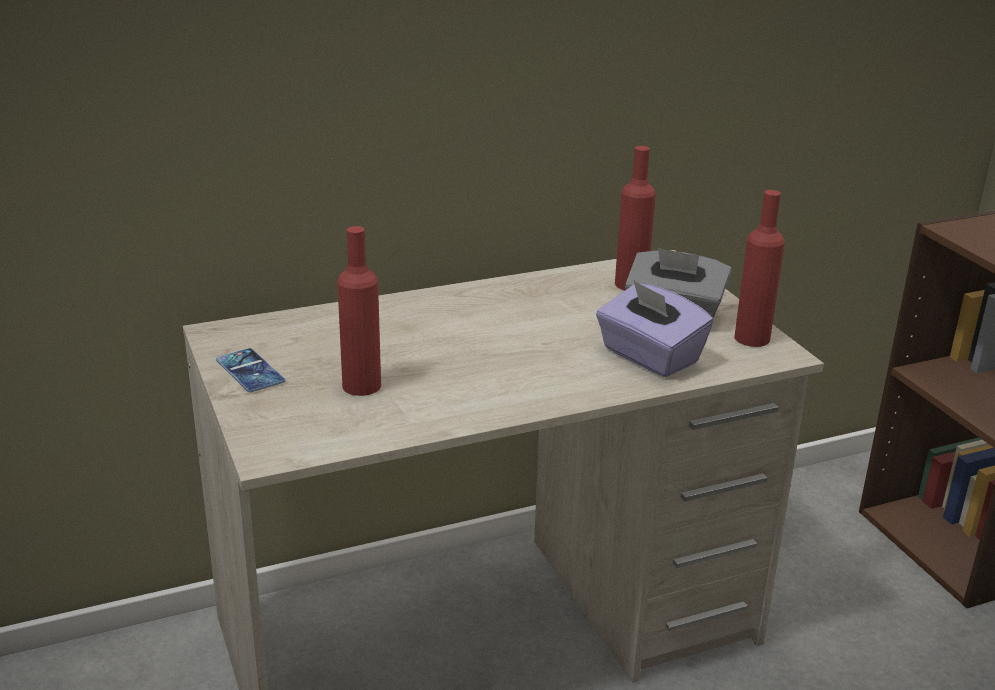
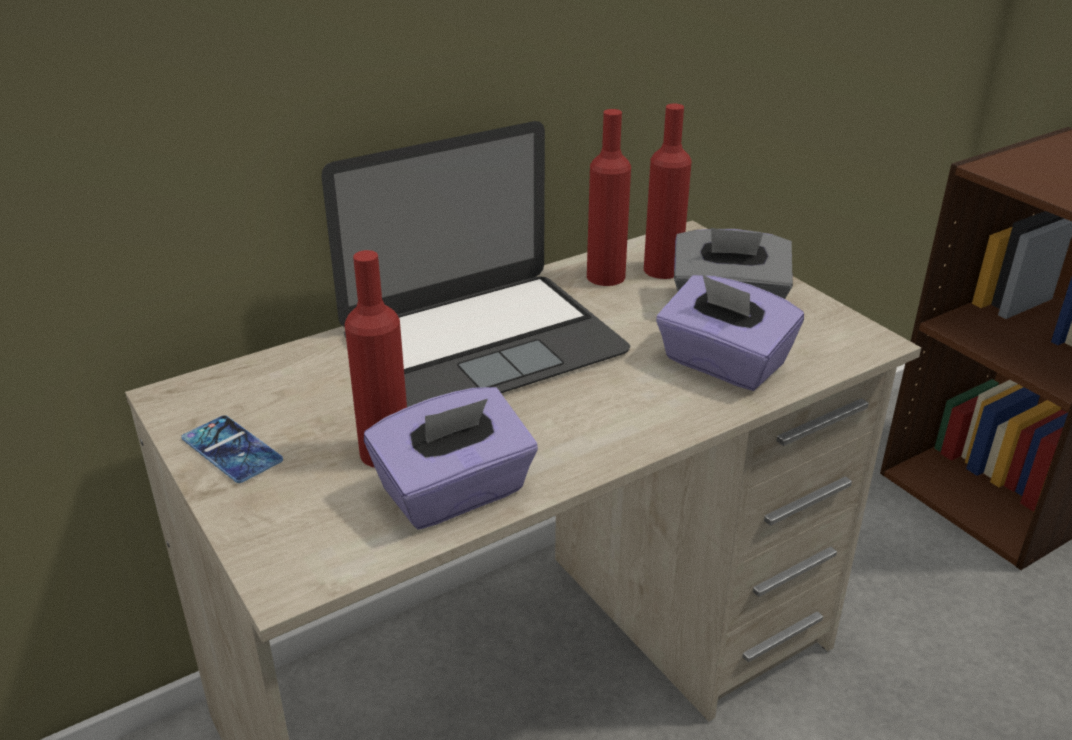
camera: 10 degrees left, 5 degrees up
(404, 417) = (455, 493): none -> purple tissue box
(462, 321) = (483, 342): none -> laptop
(752, 338) = (828, 324): red bottle -> red bottle (605, 276)

